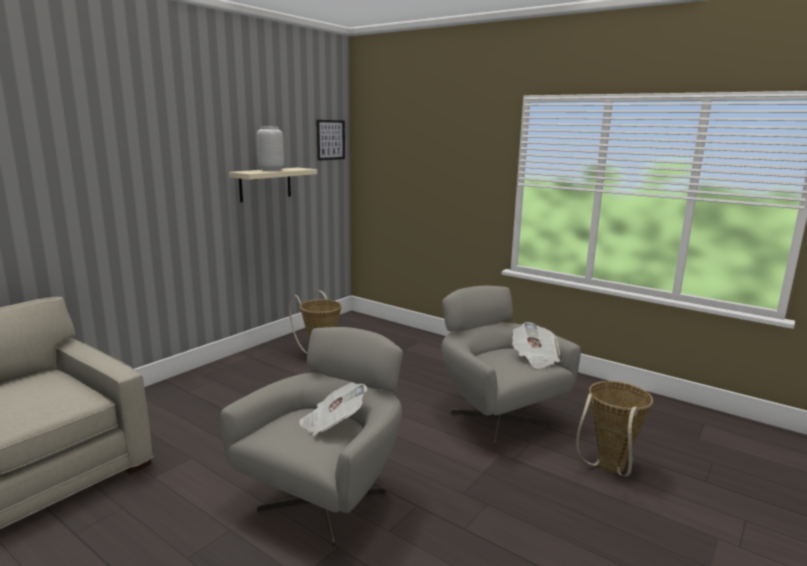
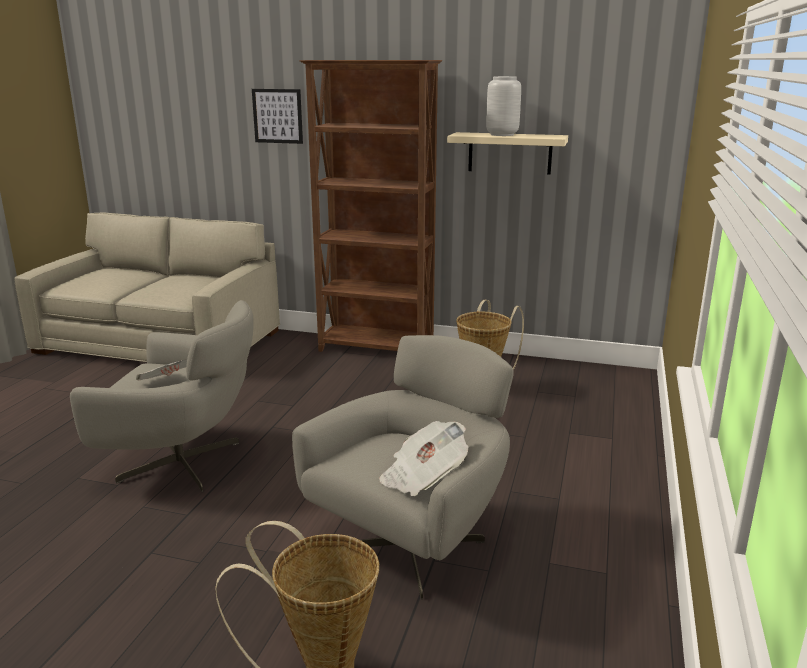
camera: 70 degrees right, 5 degrees up
(202, 377) = (377, 349): none -> brown bookcase
(330, 140) = (645, 97): picture -> picture (277, 116)

